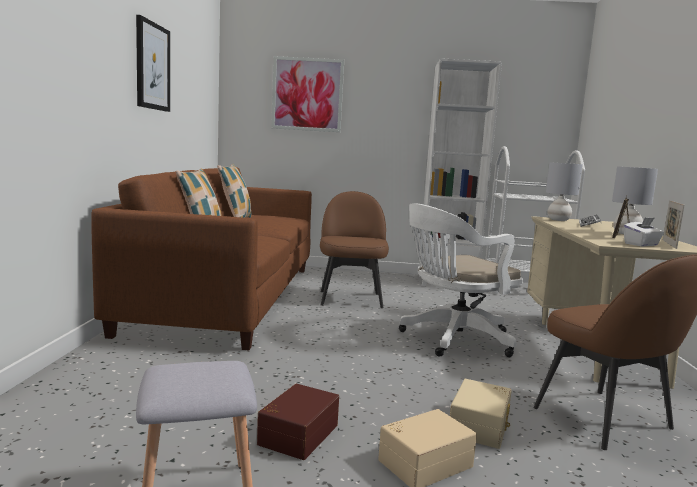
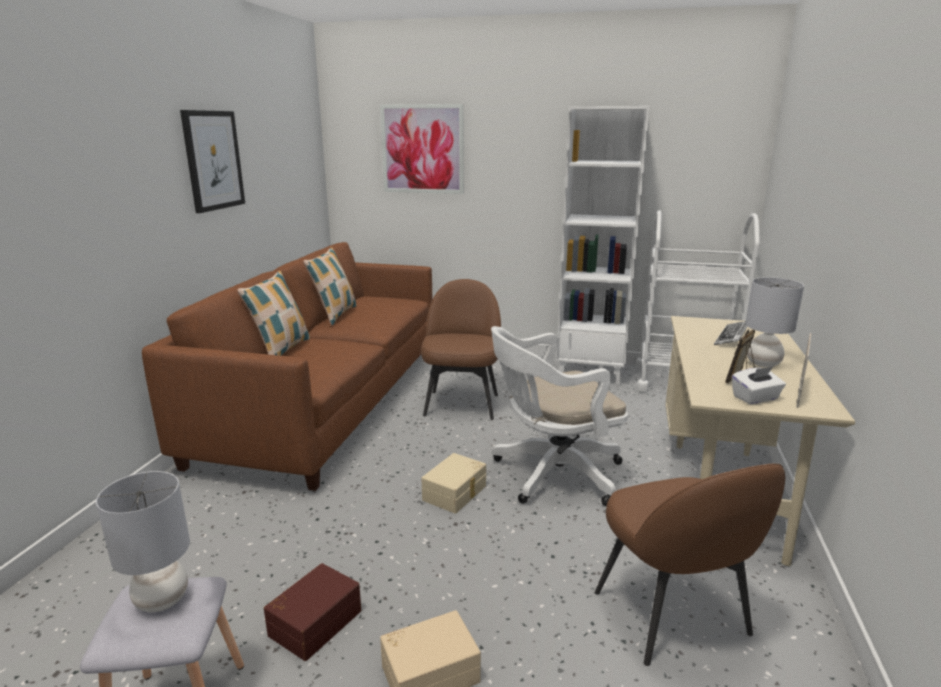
camera: 10 degrees right, 10 degrees up
(481, 426) = (518, 619): beige storage box -> beige storage box (456, 493)
(558, 220) = (698, 326): grey table lamp -> grey table lamp (161, 600)

